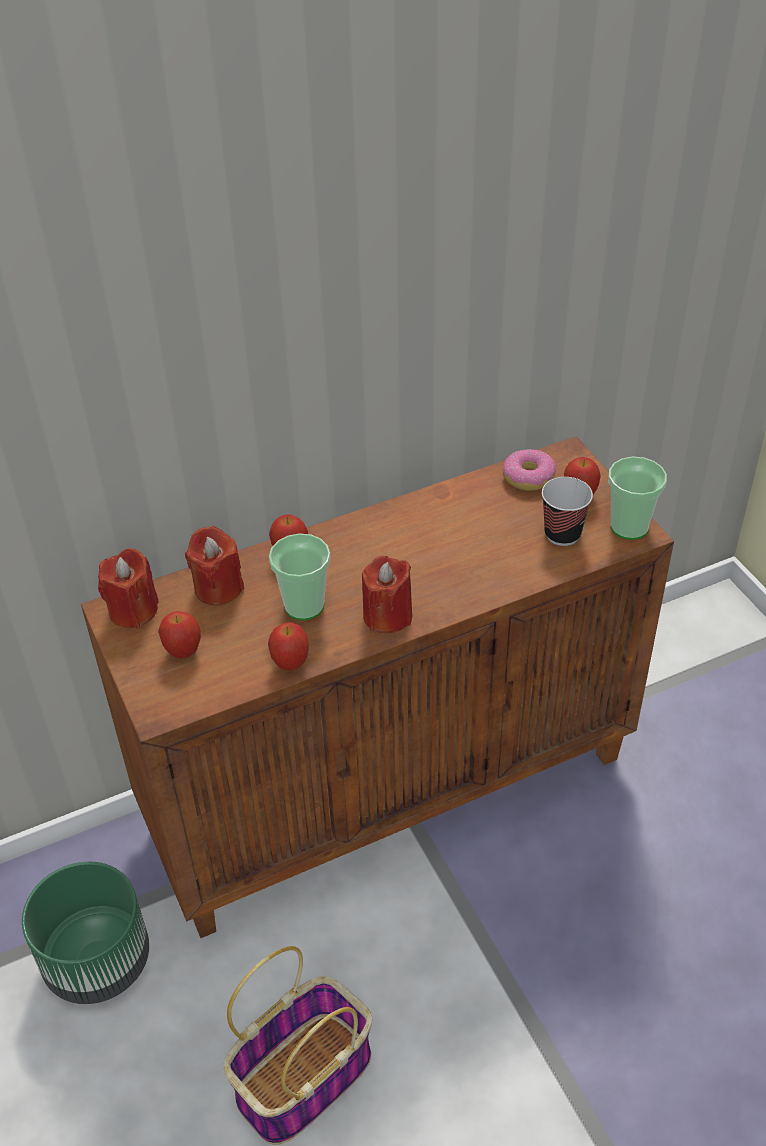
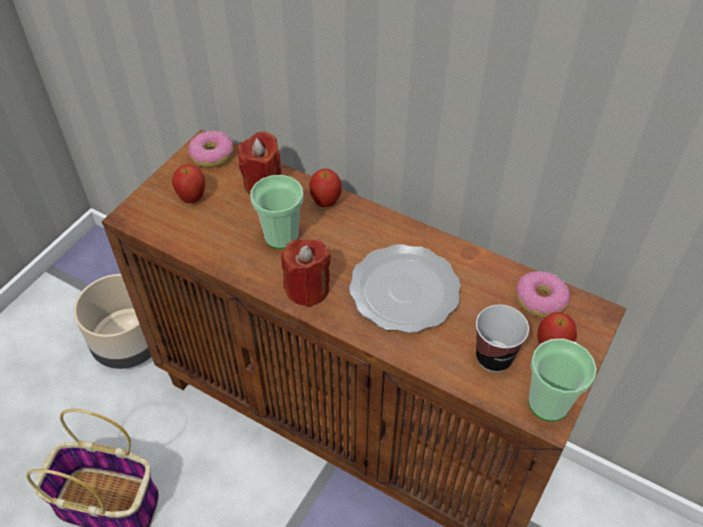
camera: 55 degrees right, 5 degrees up
(97, 960) = (130, 343): green planter -> beige planter
(133, 610) = (212, 155): red candle -> donut
(290, 663) = (220, 258): apple -> none
(449, 552) = (405, 292): none -> plate

